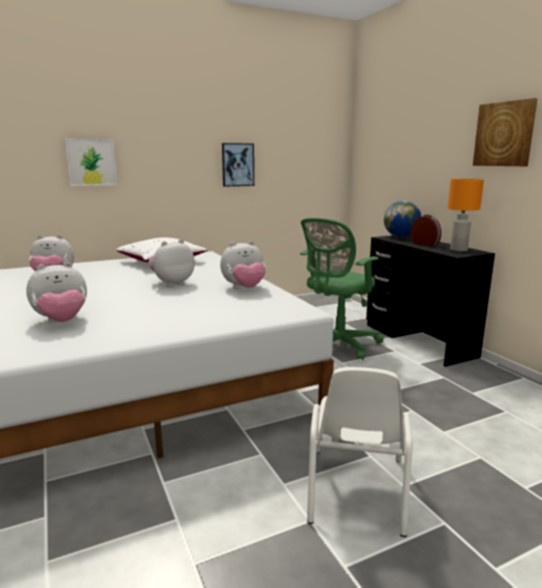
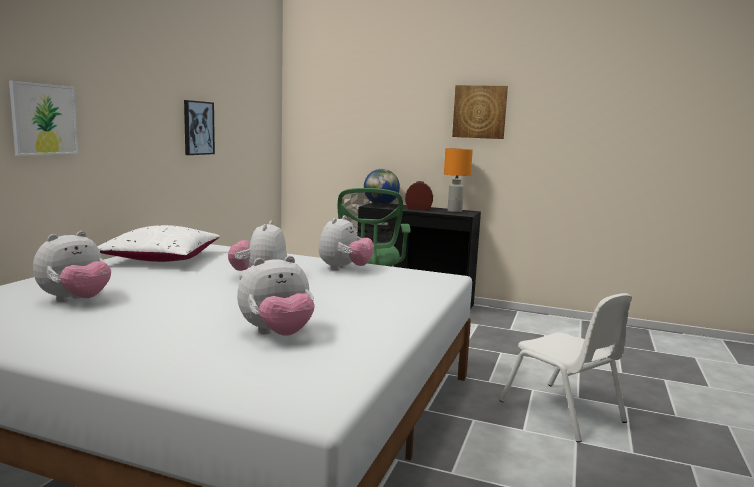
camera: 45 degrees left, 5 degrees down
(62, 321) = (277, 334): plush toy -> plush toy turned 45 degrees clockwise

